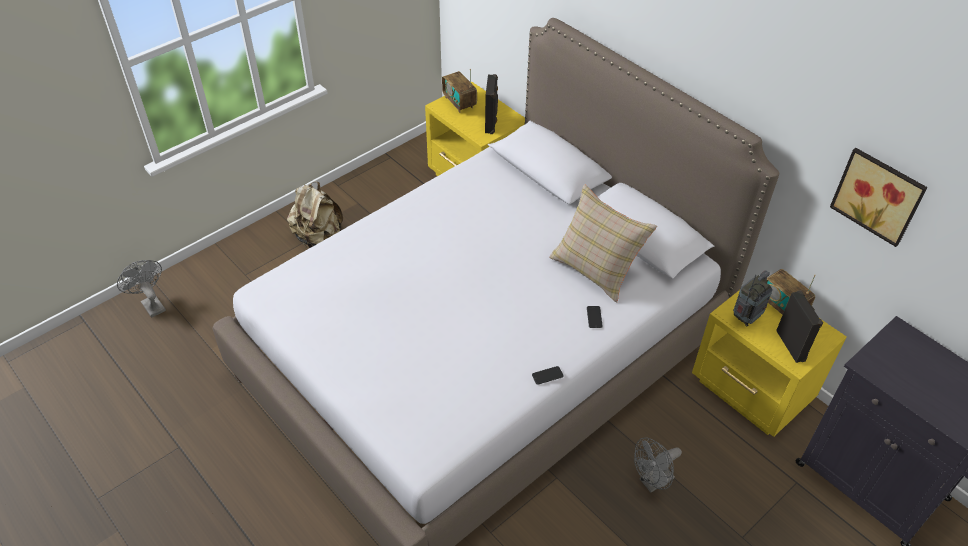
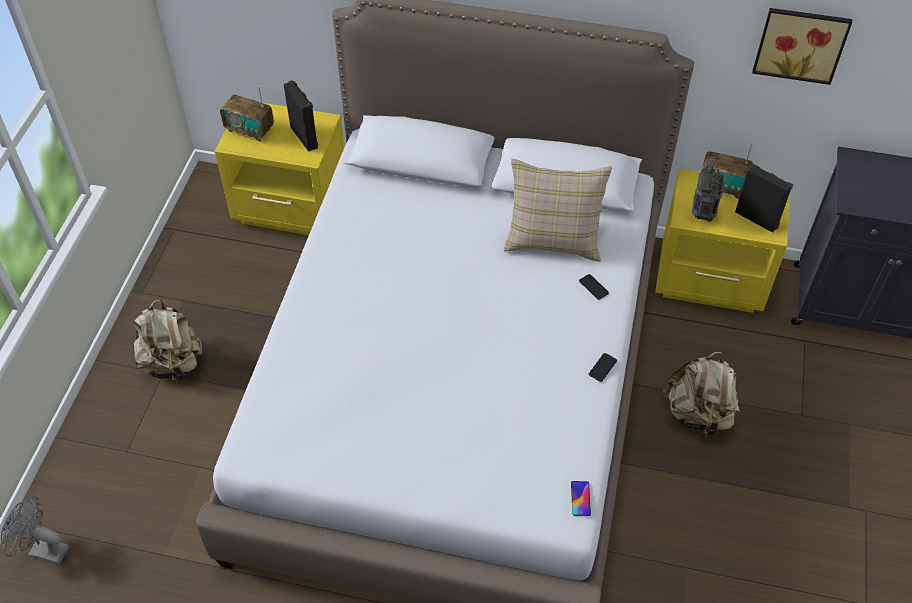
camera: 35 degrees left, 5 degrees up
(444, 453) = (580, 498): none -> phone
(652, 482) = (698, 413): grey fan -> beige backpack

